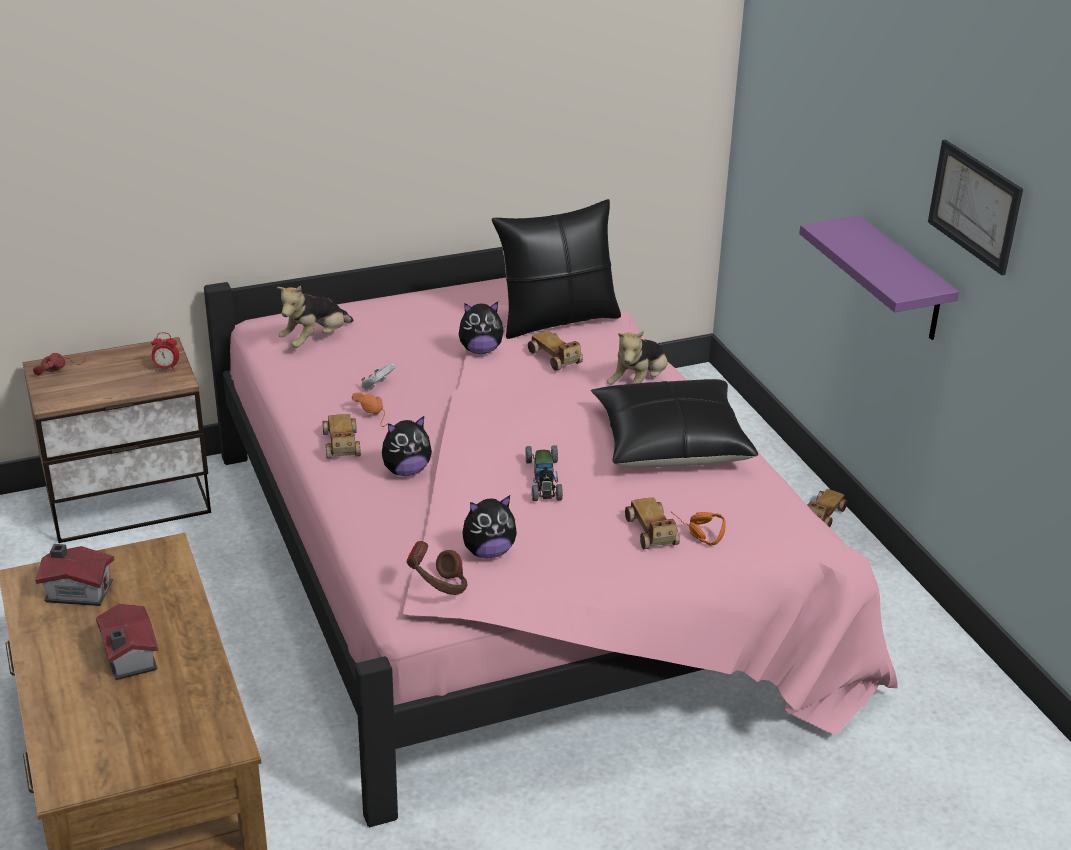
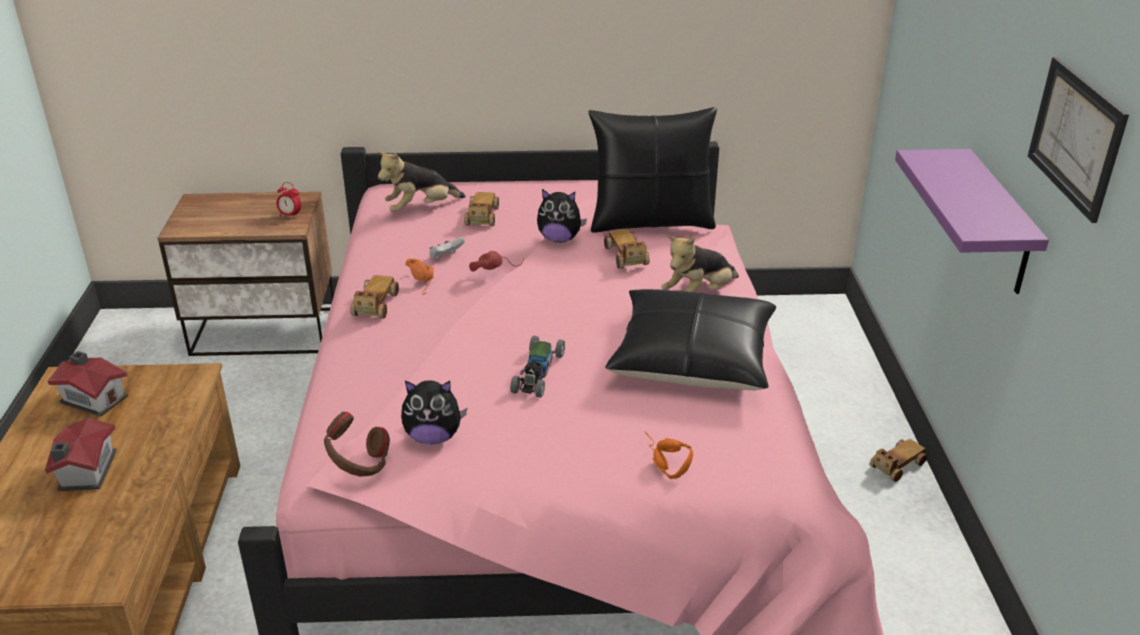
camera: 20 degrees right, 0 degrees up
(58, 369) = (205, 204): red headphones -> red headphones (495, 268)
(406, 471) = (416, 340): plush toy -> none
(651, 532) = (615, 450): toy car -> toy car (482, 217)

